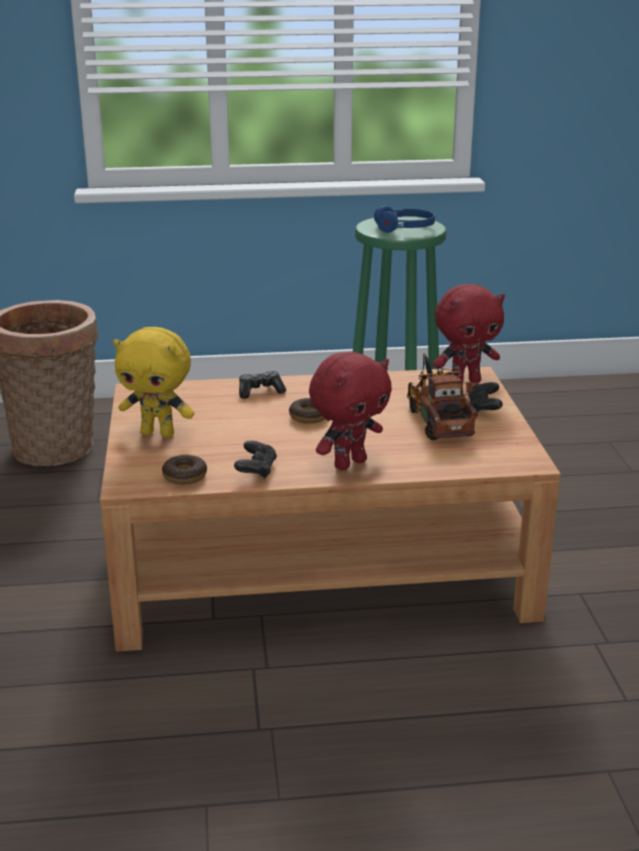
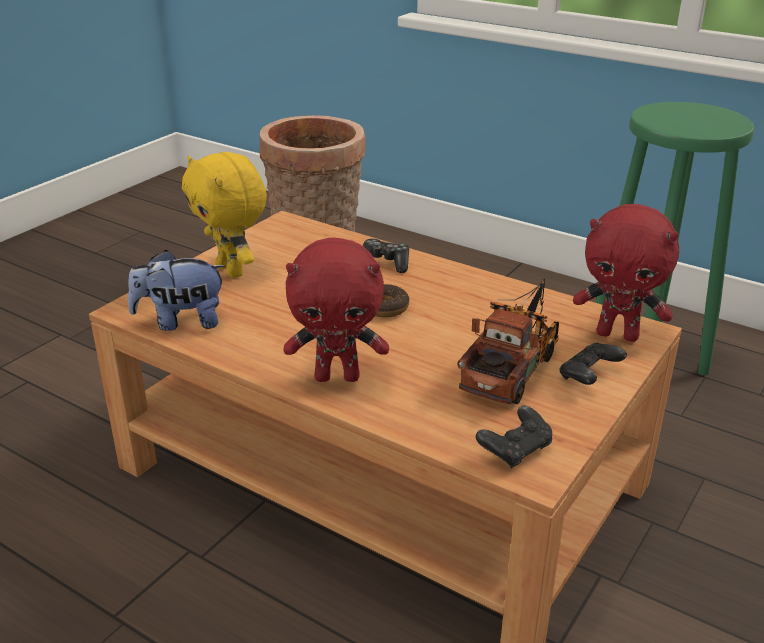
camera: 40 degrees right, 5 degrees up
(185, 476) = (181, 321): donut -> plush toy
(256, 470) = (245, 343): black game controller -> black game controller (515, 450)
(404, 228) = (692, 121): blue headphones -> none

